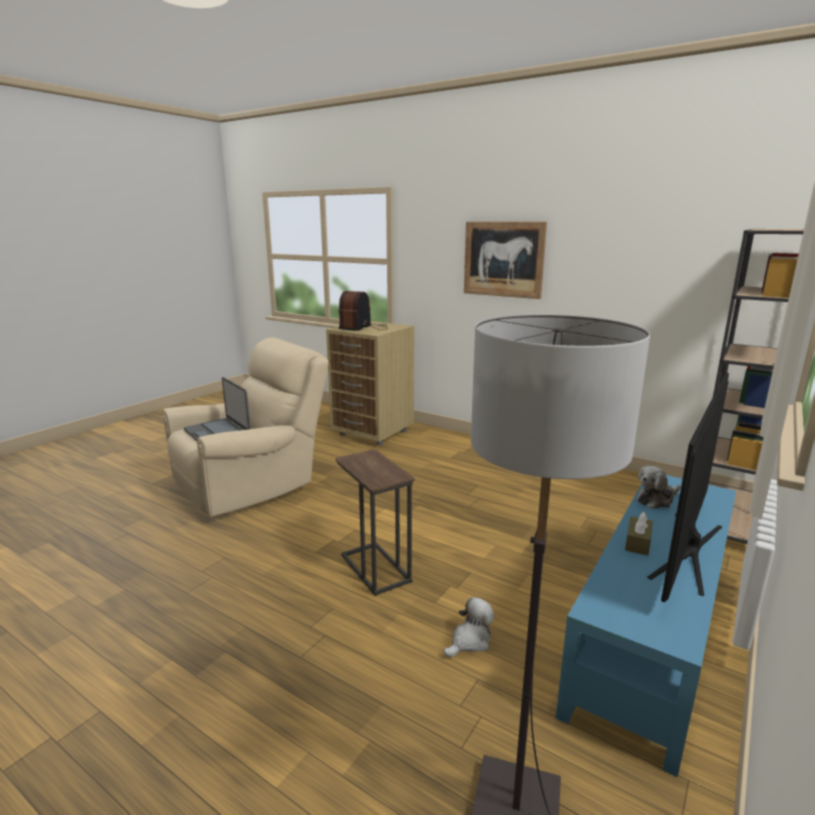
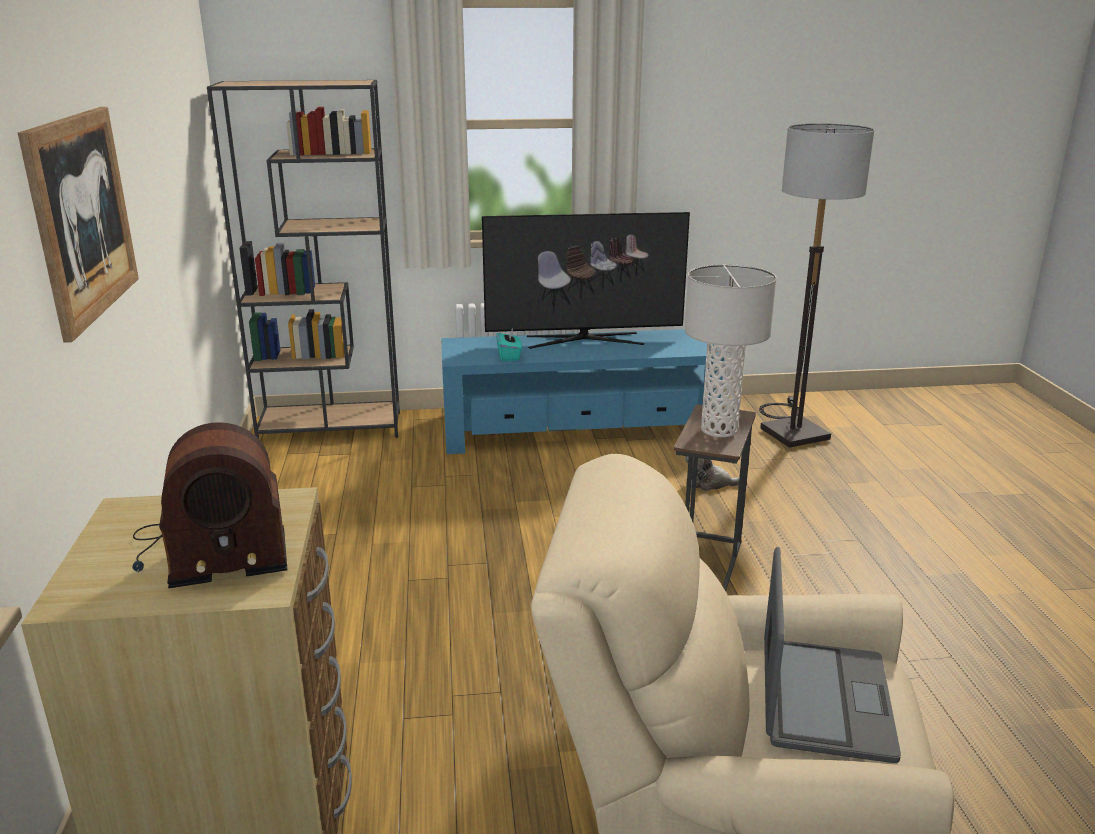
camera: 130 degrees left, 5 degrees up
(370, 467) = (718, 429): none -> white table lamp
(637, 543) = (600, 352): brown tissue box -> none
(656, 499) = (509, 356): plush toy -> turquoise tissue box

